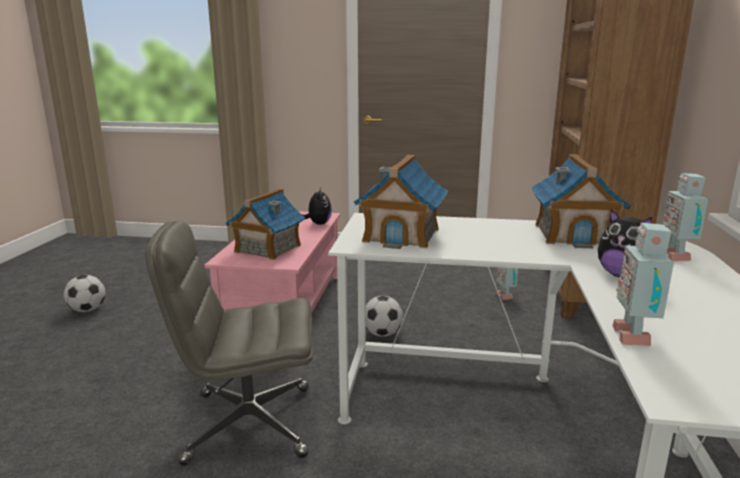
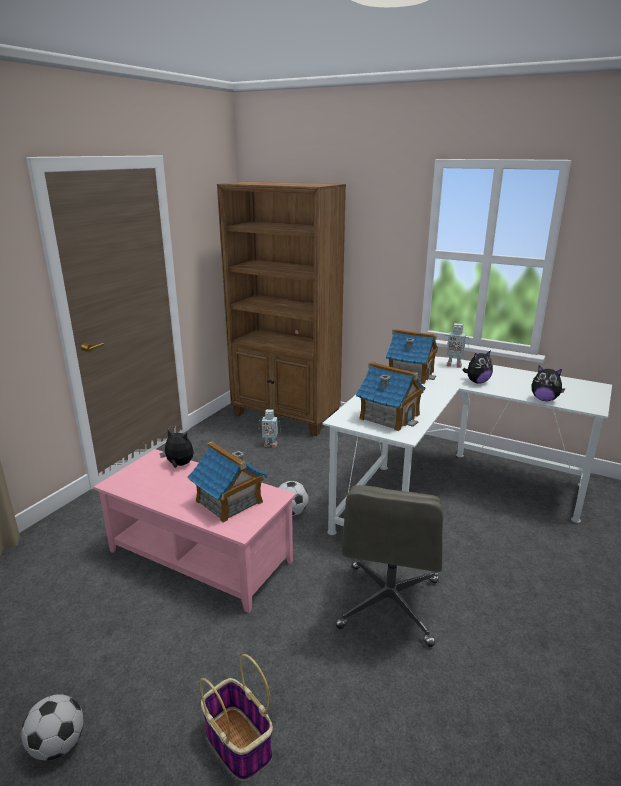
camera: 70 degrees left, 5 degrees up
(74, 370) = (237, 743): none -> basket
(634, 336) = (544, 399): toy robot -> plush toy

